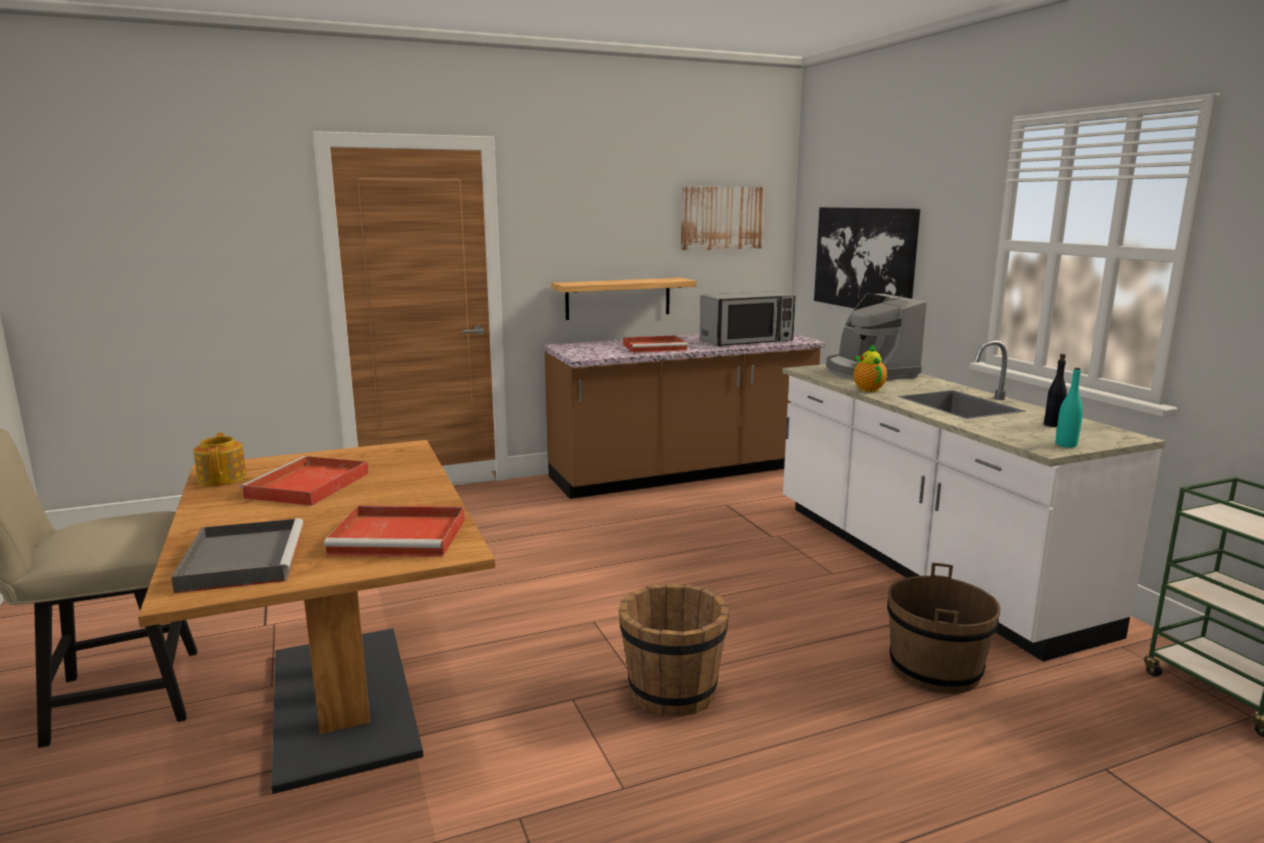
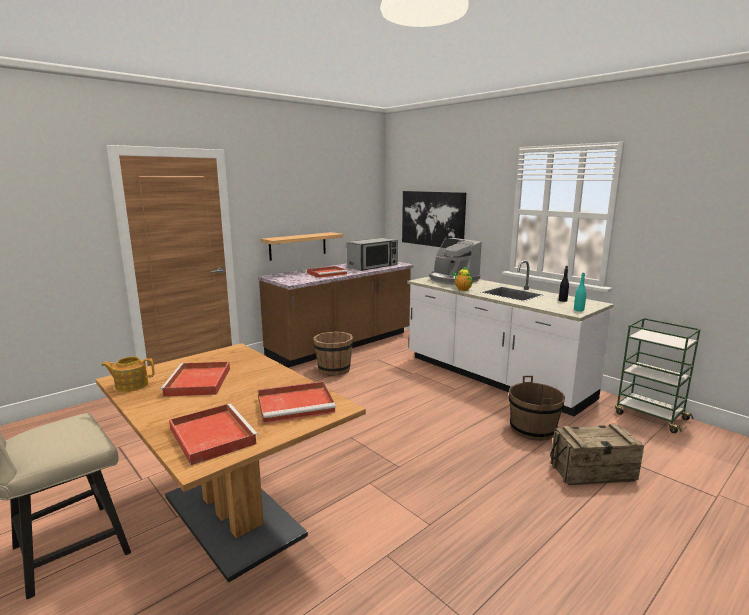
camera: 20 degrees left, 0 degrees up
(223, 478) = (131, 385): teapot -> teapot turned 60 degrees counterclockwise
(242, 559) = (211, 435): grey tray -> red tray
(672, 692) = (419, 467): brown bucket -> brown bucket (334, 370)
(722, 218) = (350, 197): picture -> none
(1007, 772) = (592, 472): none -> crate

